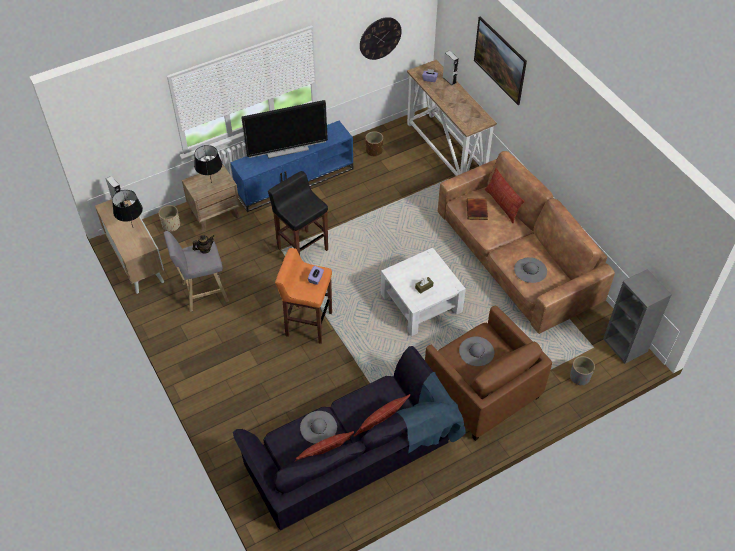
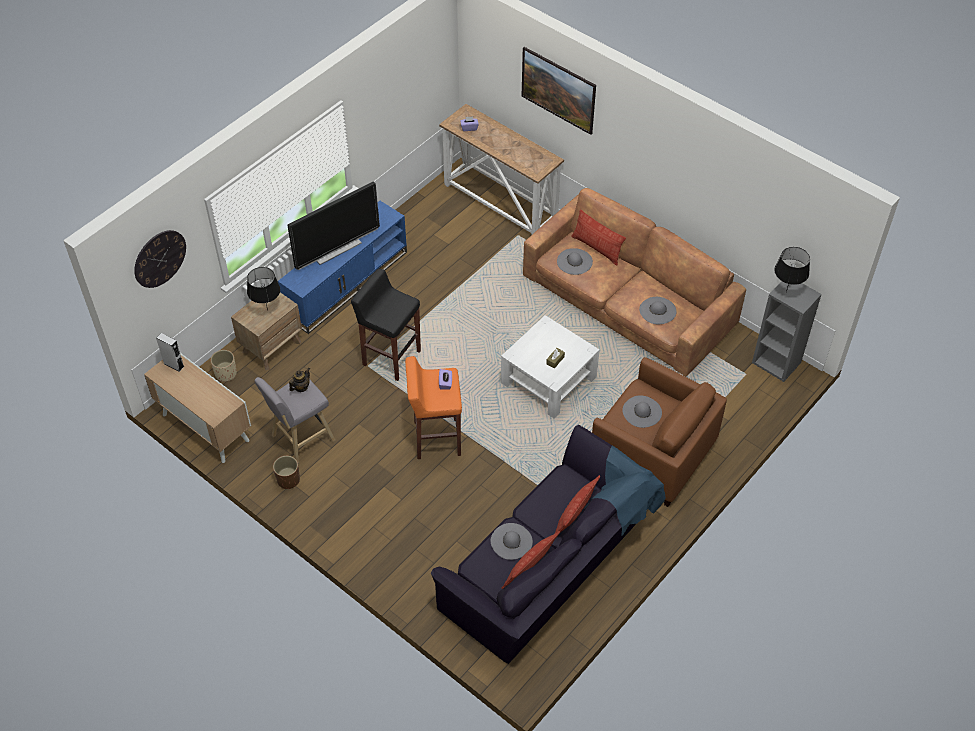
camera: 20 degrees left, 0 degrees up
(133, 228) = (203, 386): black table lamp -> black table lamp (786, 292)
(374, 151) = (421, 225): brown planter -> brown planter (288, 480)
(380, 38) = (407, 95): wall clock -> wall clock (159, 258)
(449, 80) = (491, 124): grey speaker -> none
(477, 210) = (574, 261): book -> grey hat
(579, 377) = (745, 409): grey planter -> none

